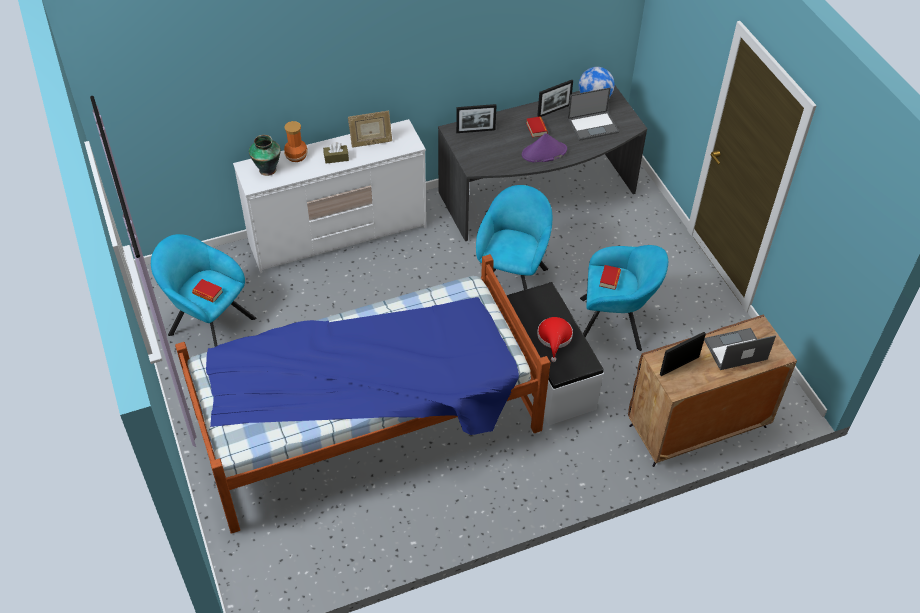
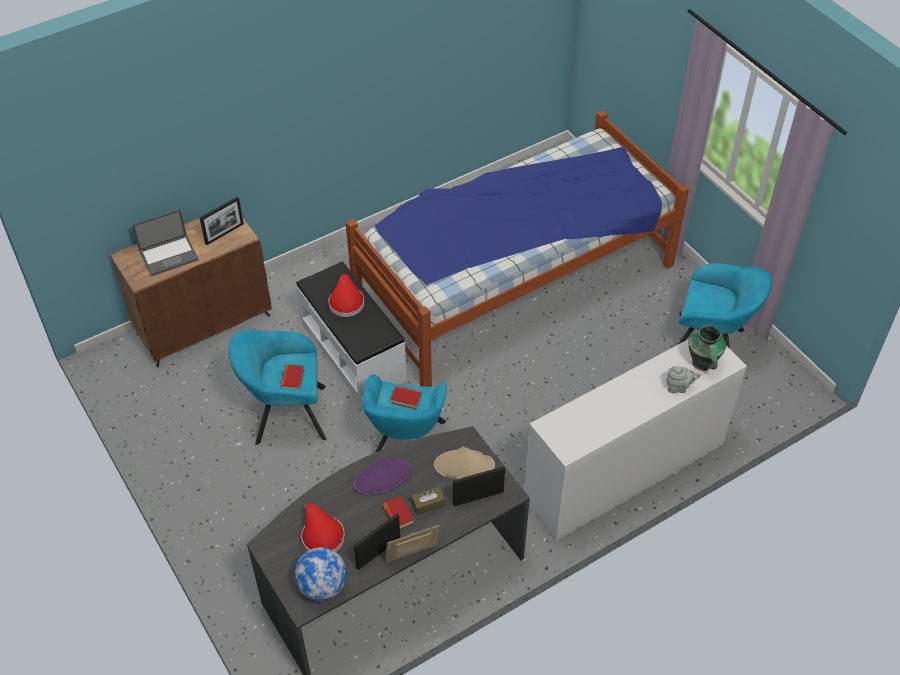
camera: 170 degrees right, 0 degrees up
(207, 293) = (707, 299): book -> book (406, 399)
(297, 155) = (678, 387): vase -> grey teapot
(336, 158) = (631, 392): brown tissue box -> brown tissue box (428, 504)
(371, 143) = (598, 420): picture frame -> picture frame (412, 556)
(481, 151) = (464, 466): none -> beige hat
(593, 125) = (321, 535): laptop -> red hat

